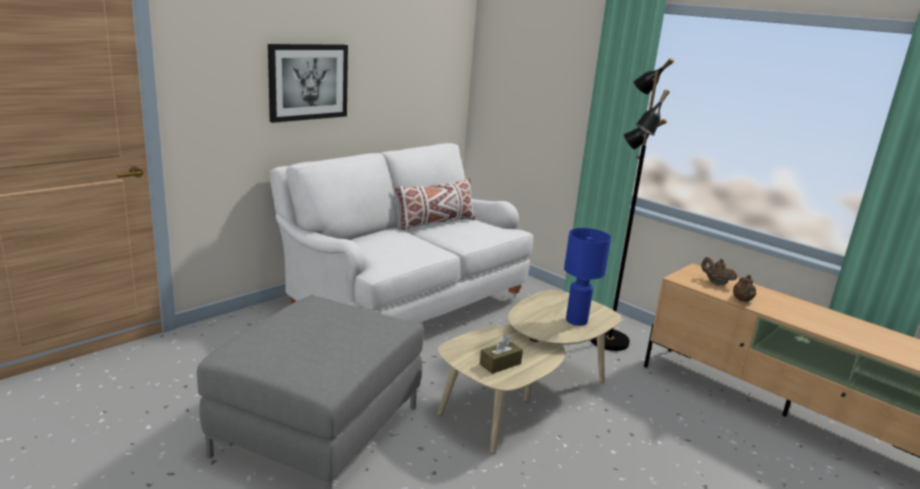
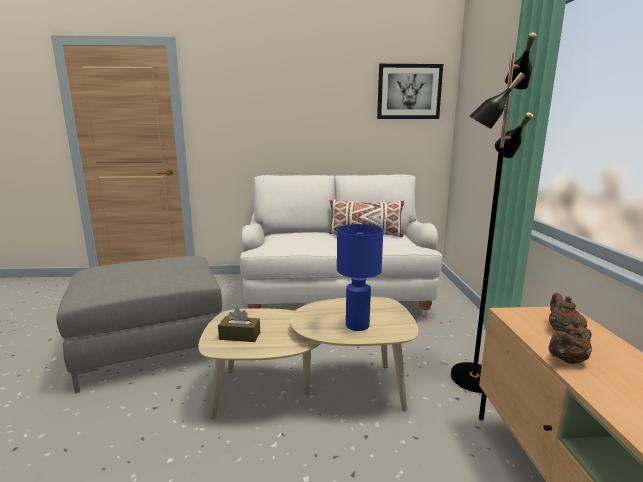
camera: 45 degrees right, 5 degrees down
(308, 82) = (289, 123): picture -> picture (409, 92)

